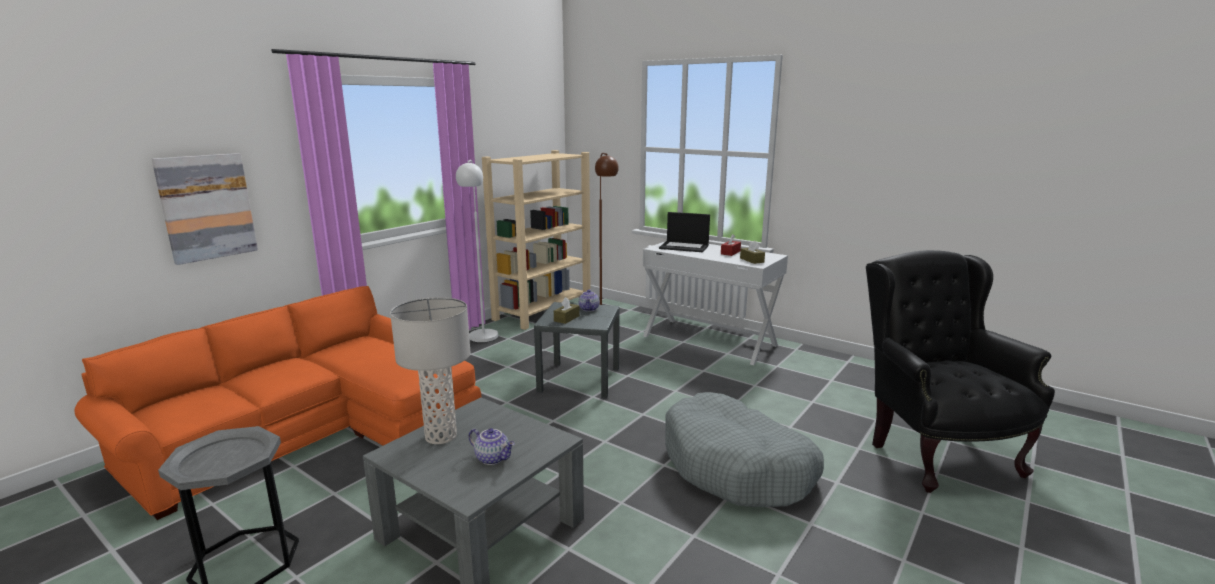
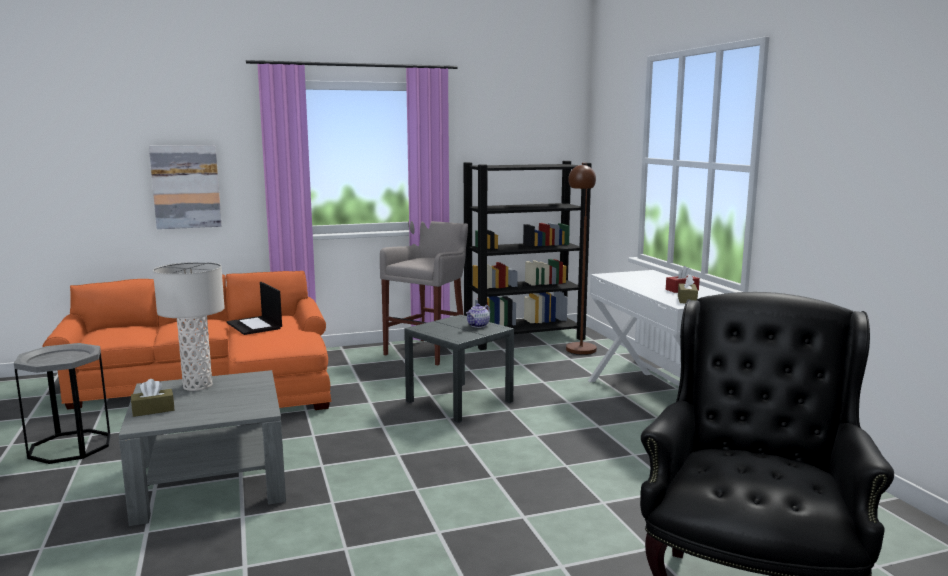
camera: 35 degrees right, 5 degrees down
(482, 340) = (429, 351): white floor lamp -> grey stool
(493, 458) = (199, 408): teapot -> none
(543, 311) = (524, 338): beige bookcase -> black bookcase
(566, 318) = (441, 328): brown tissue box -> brown tissue box (153, 410)
(684, 247) = (642, 278): laptop -> laptop (255, 326)
(737, 467) = (479, 515): grey dog bed -> none

